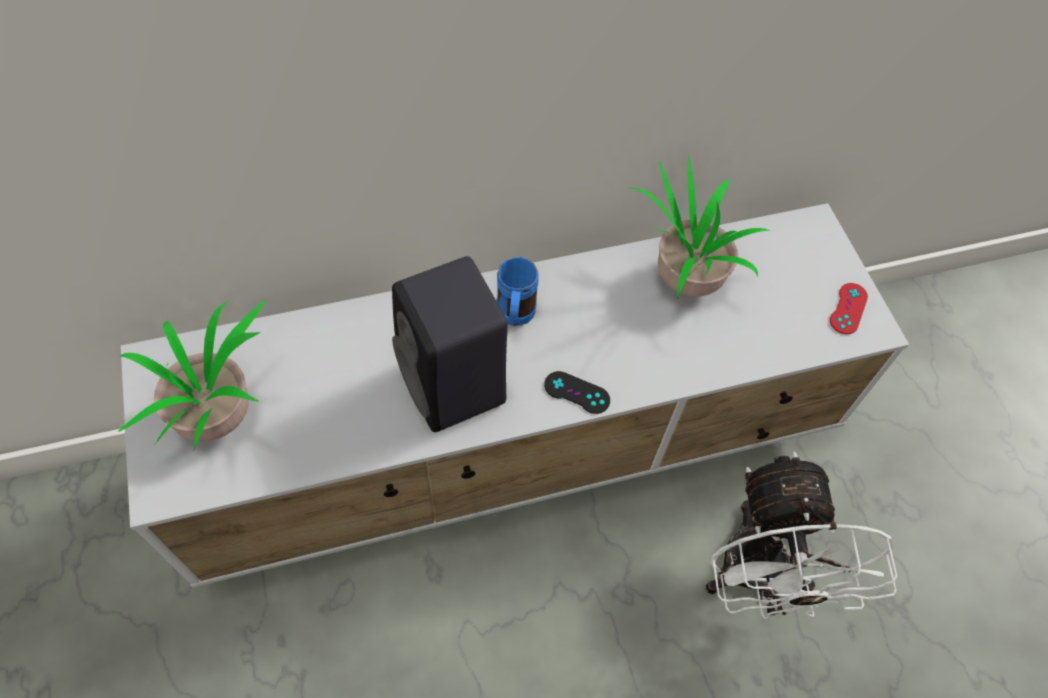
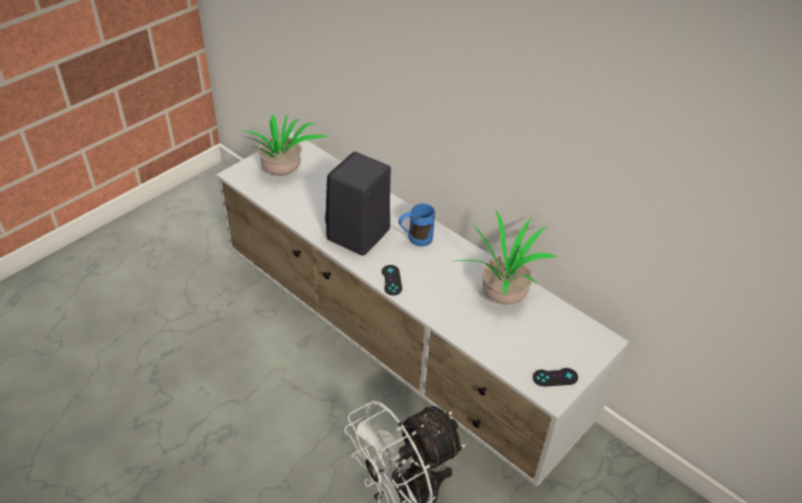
camera: 60 degrees right, 15 degrees down
(848, 308) = (555, 377): red game controller -> black game controller

